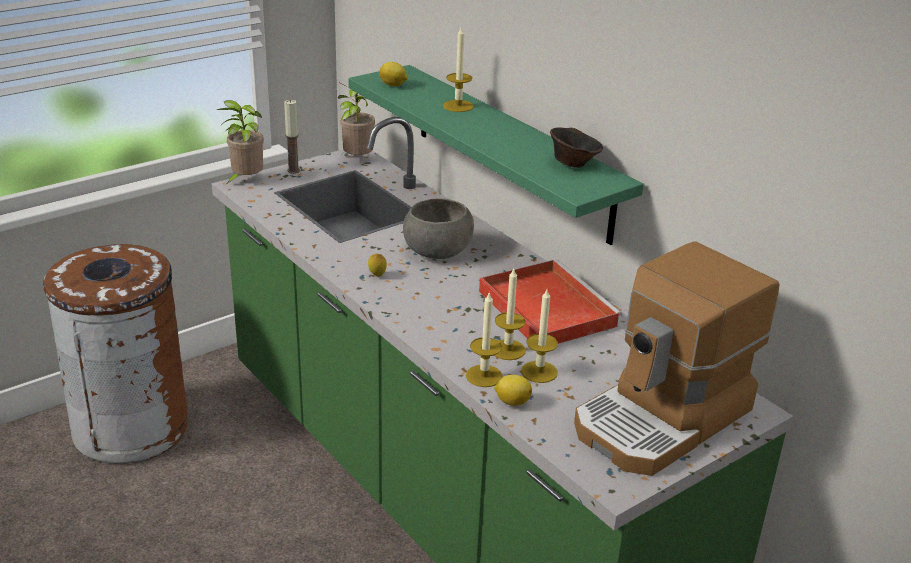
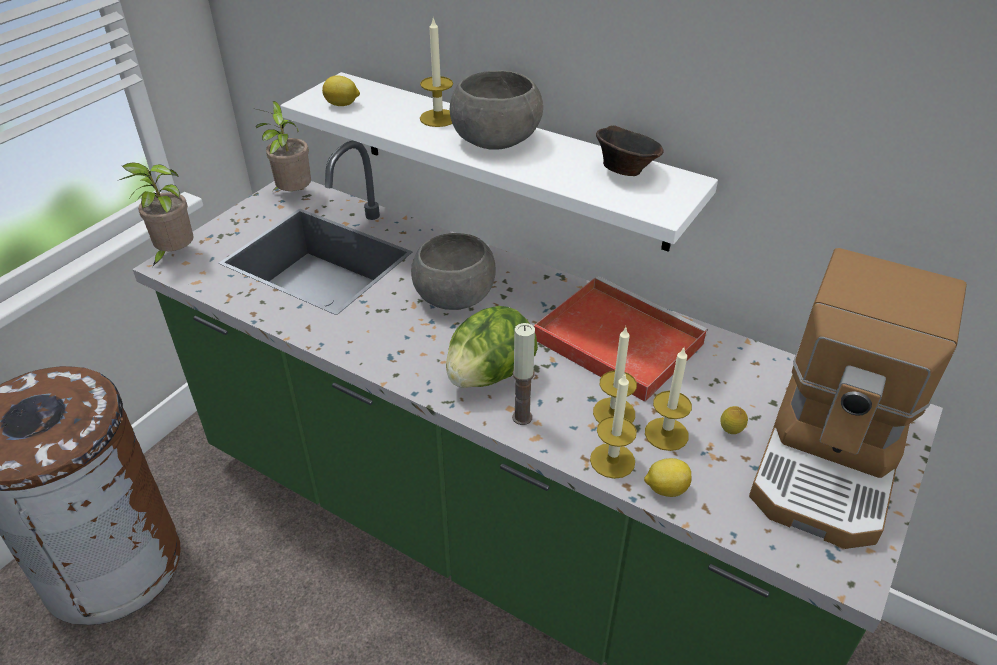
camera: 20 degrees left, 10 degrees up
(293, 170) = (226, 227): candle -> candle (522, 417)
(377, 276) = (407, 350): lemon -> lemon (730, 432)
(428, 304) = (489, 375): none -> lettuce
(491, 126) = (496, 139): none -> grey bowl
(510, 151) = (509, 159): green shelf -> white shelf

